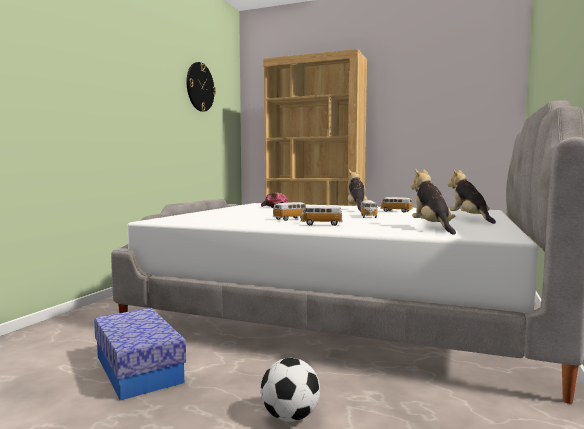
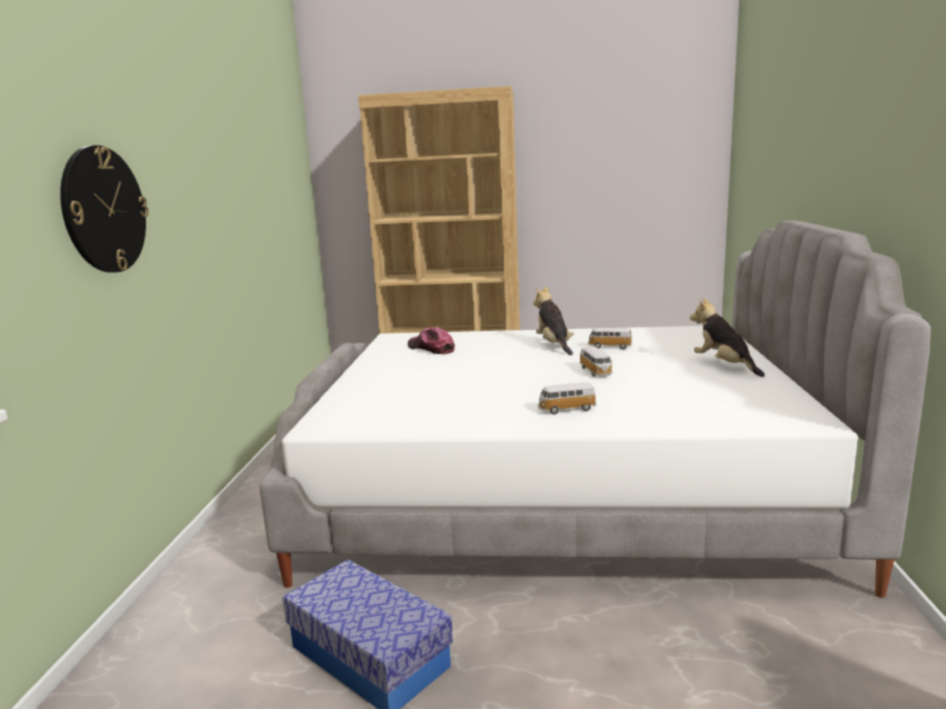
camera: 15 degrees left, 10 degrees up
(200, 87) = (264, 150): wall clock -> wall clock (104, 210)
(290, 417) = (617, 690): football -> none
(291, 219) = (506, 394): toy car -> none
(432, 228) = (710, 404): plush toy -> none

